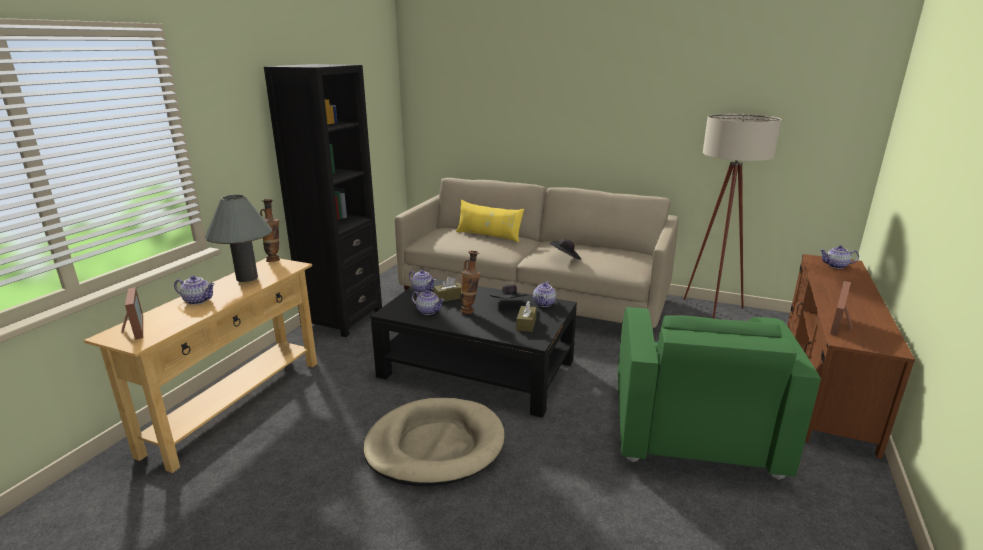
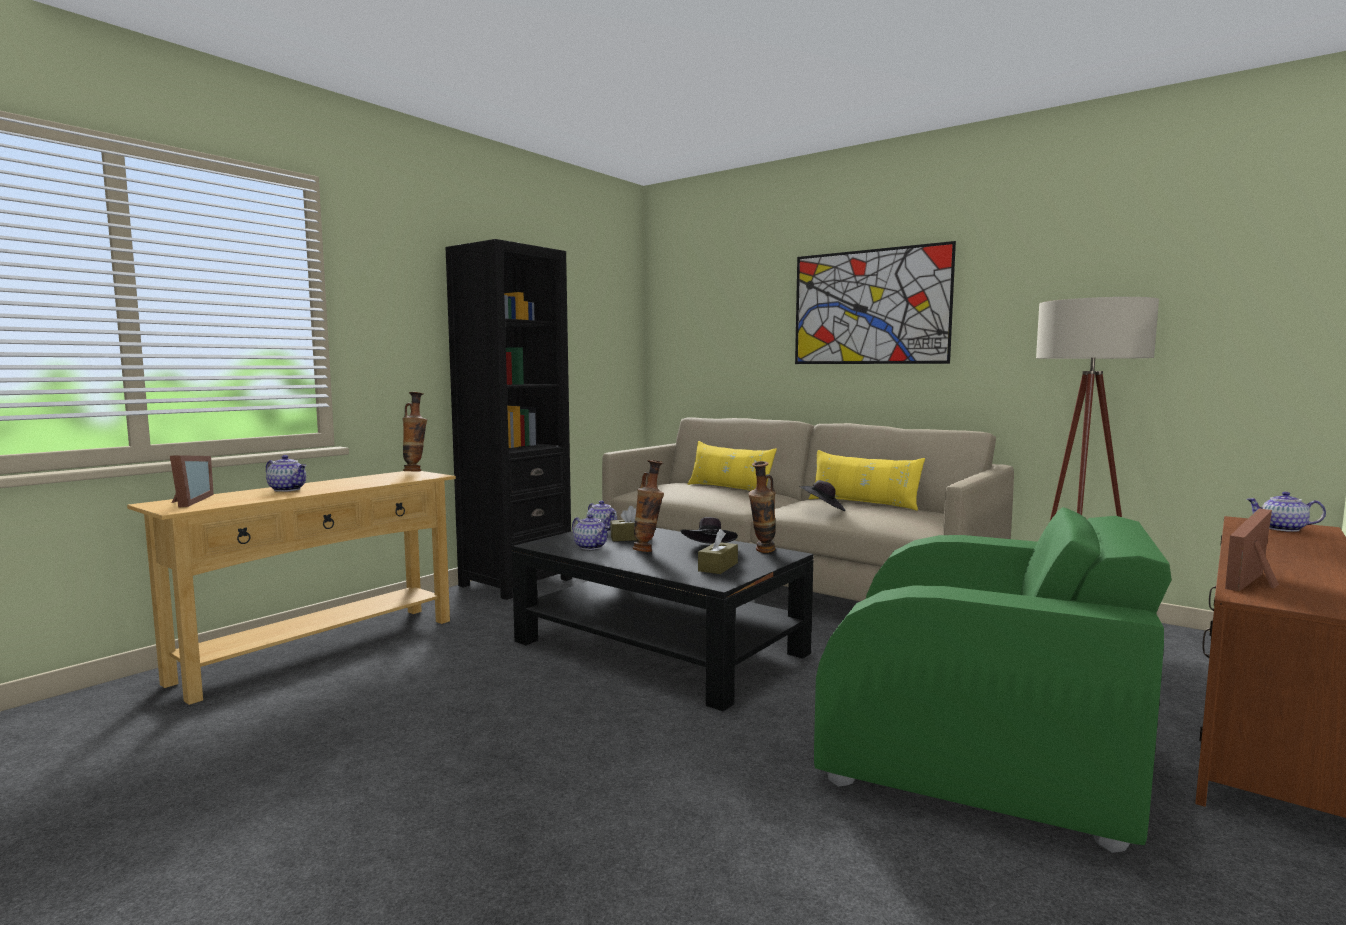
camera: 15 degrees right, 15 degrees down
(247, 278) = (365, 480): grey table lamp -> none
(435, 445) = (540, 722): beige dog bed -> none
(544, 304) = (762, 552): teapot -> vase
(583, 100) = (869, 307): none -> picture
(586, 247) = (863, 503): none -> yellow pillow
(692, 425) = (977, 753): green armchair -> green armchair turned 90 degrees counterclockwise

